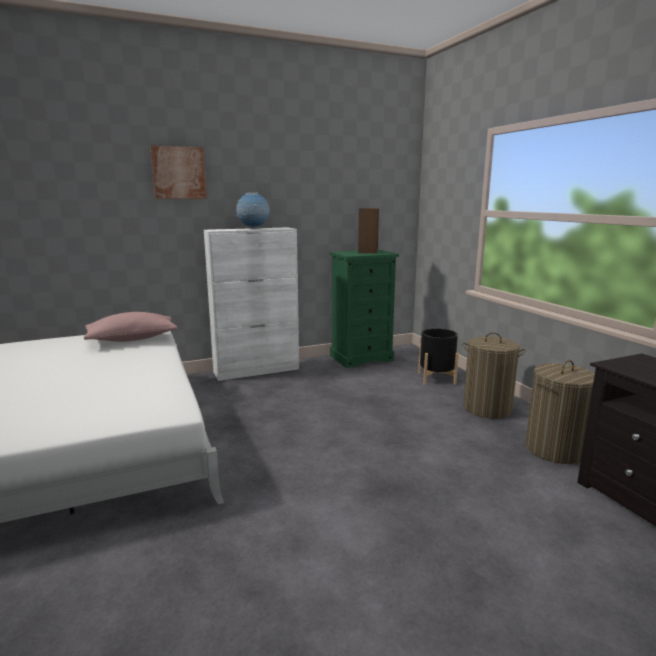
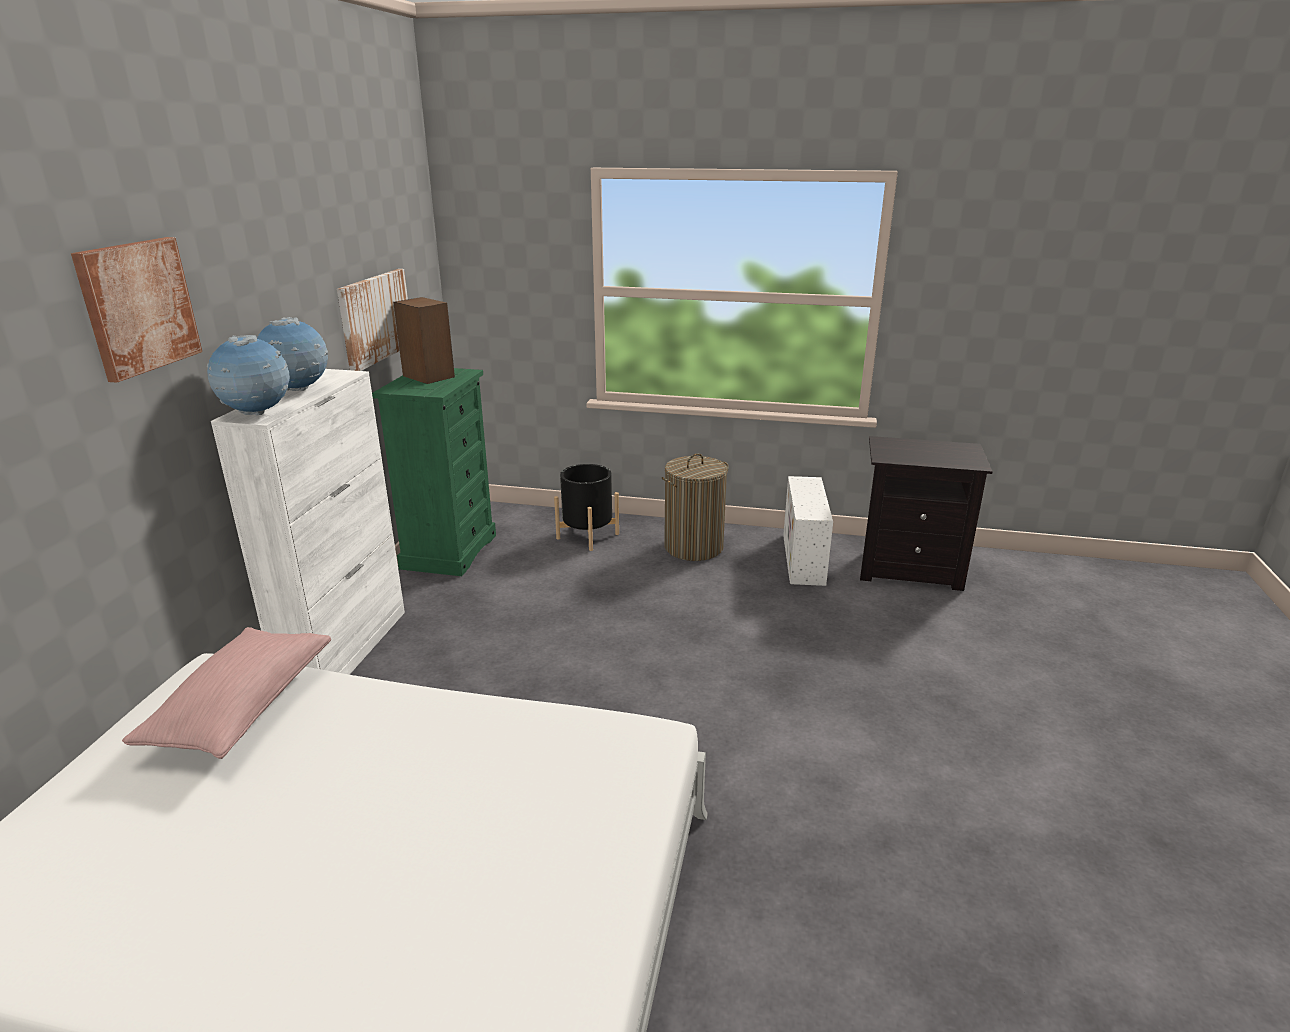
camera: 55 degrees left, 10 degrees up
(218, 230) = (257, 414): none -> globe
(345, 214) = (375, 318): none -> picture
(555, 449) = (803, 559): laundry basket -> white storage box

